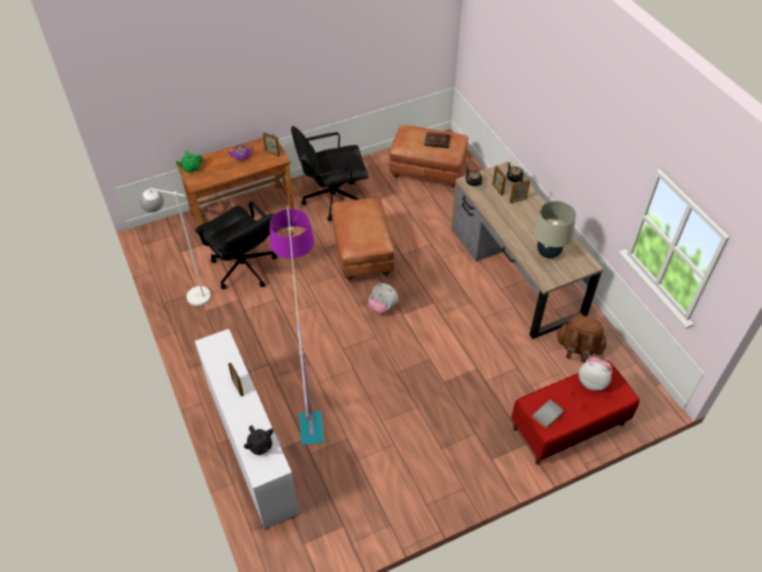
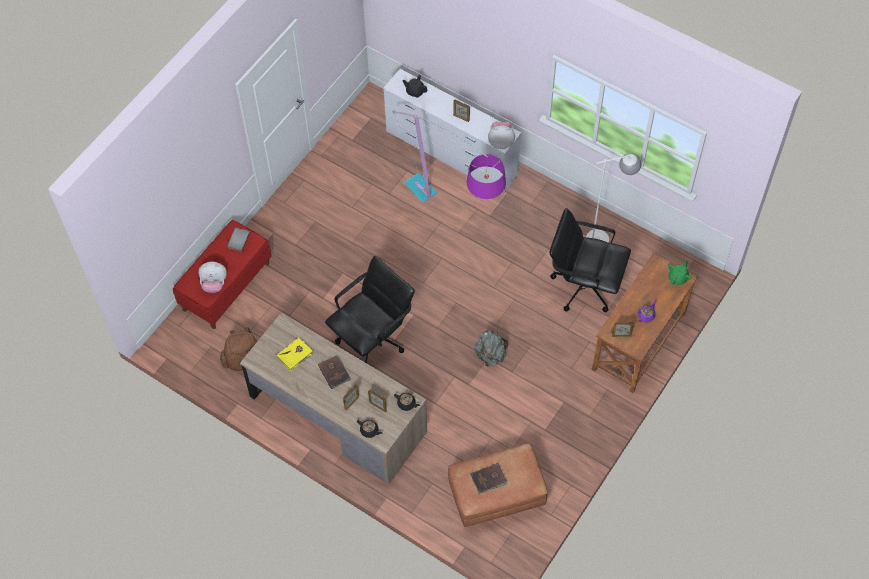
camera: 150 degrees right, 10 degrees up
(332, 198) = (568, 406): black office chair -> black office chair (373, 338)
(362, 255) = (490, 355): brown ottoman -> grey backpack
(382, 307) = (435, 312): plush toy -> plush toy (501, 142)
(520, 226) = (334, 372): none -> brown book
(548, 253) = (295, 355): beige table lamp -> yellow book

